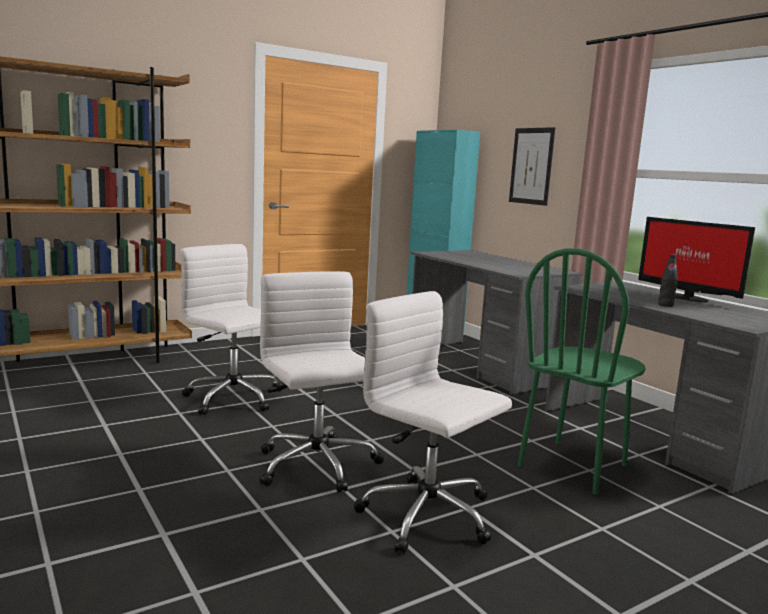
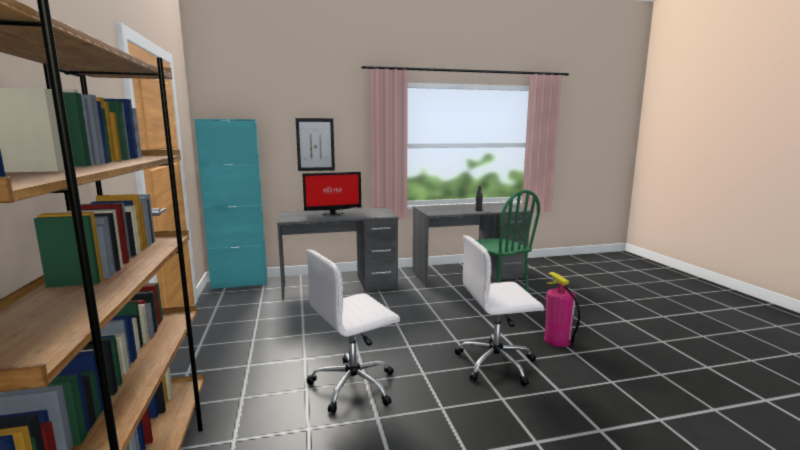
camera: 70 degrees left, 0 degrees up
(429, 516) = (557, 341): white office chair -> fire extinguisher
(686, 297) = (458, 205): monitor -> monitor (332, 213)

